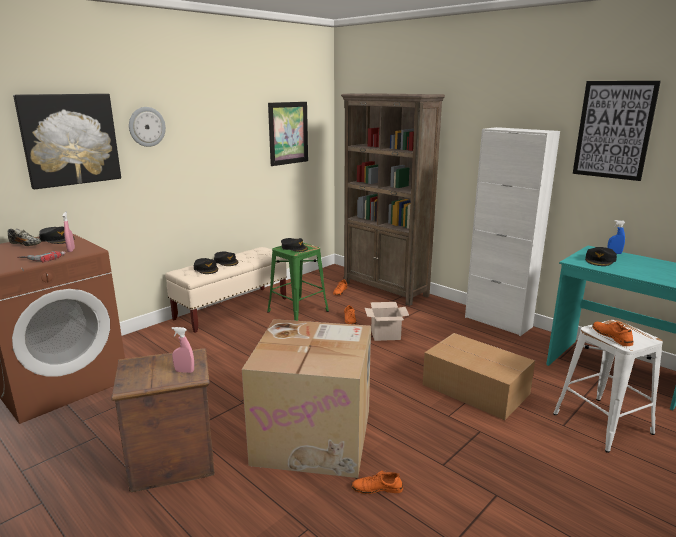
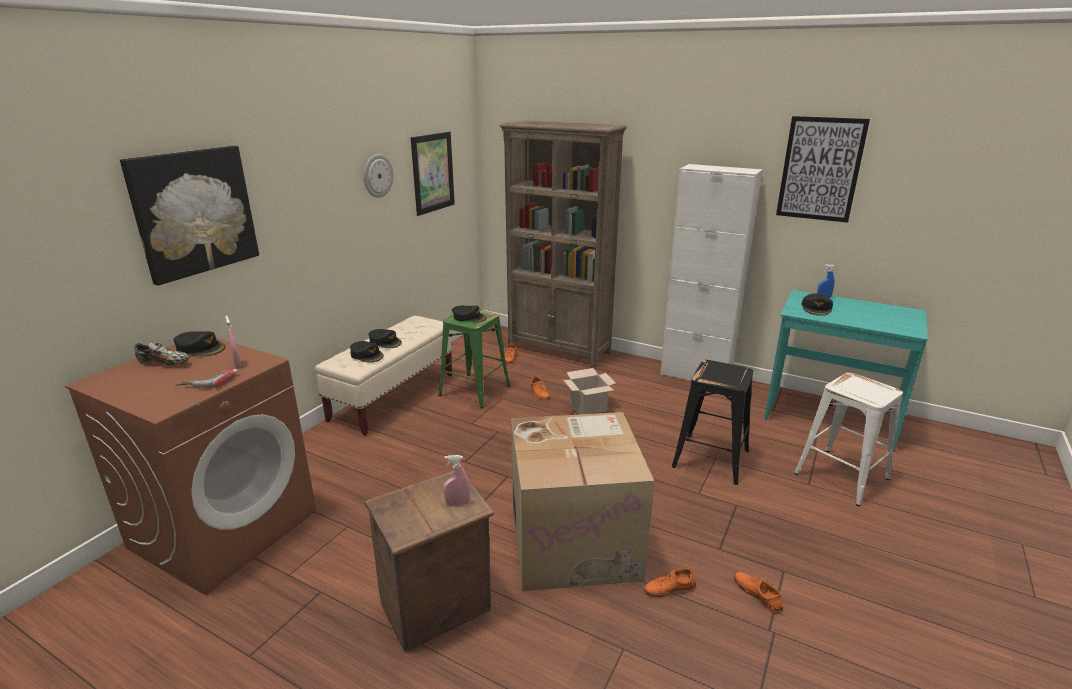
camera: 15 degrees left, 5 degrees up
(146, 126) = (281, 184): wall clock -> wall clock (377, 175)
(476, 390) = (711, 459): cardboard box -> black stool
(611, 336) = (857, 392): orange shoe -> orange shoe (757, 594)

